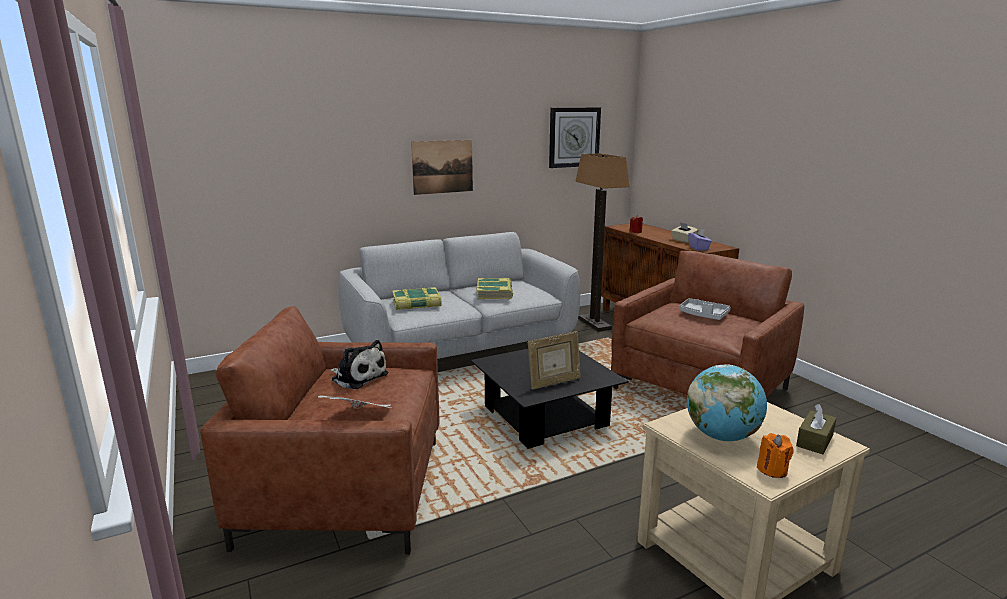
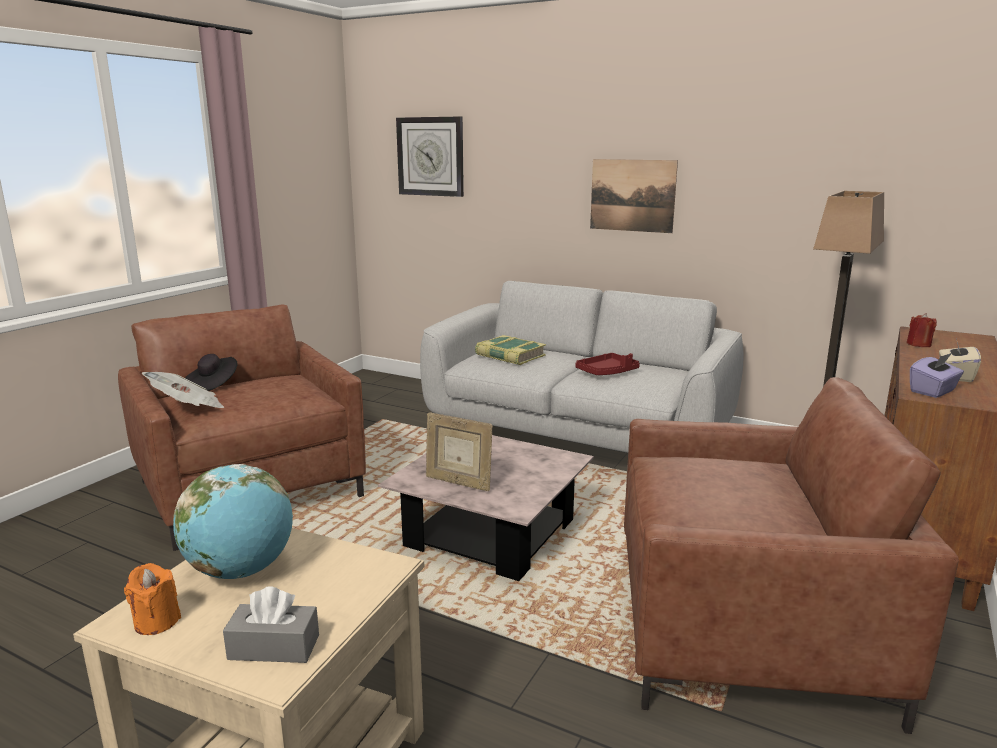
camera: 55 degrees right, 0 degrees up
(308, 400) = (212, 384): none -> black hat
(358, 377) = (276, 384): plush toy -> none
(495, 293) = (607, 372): book -> red tray
(545, 416) = (490, 533): black coffee table -> pink coffee table
(574, 137) = (871, 163): wall clock -> wall clock (430, 156)
(703, 315) = (736, 490): grey tray -> none
(814, 440) = (274, 647): brown tissue box -> grey tissue box

